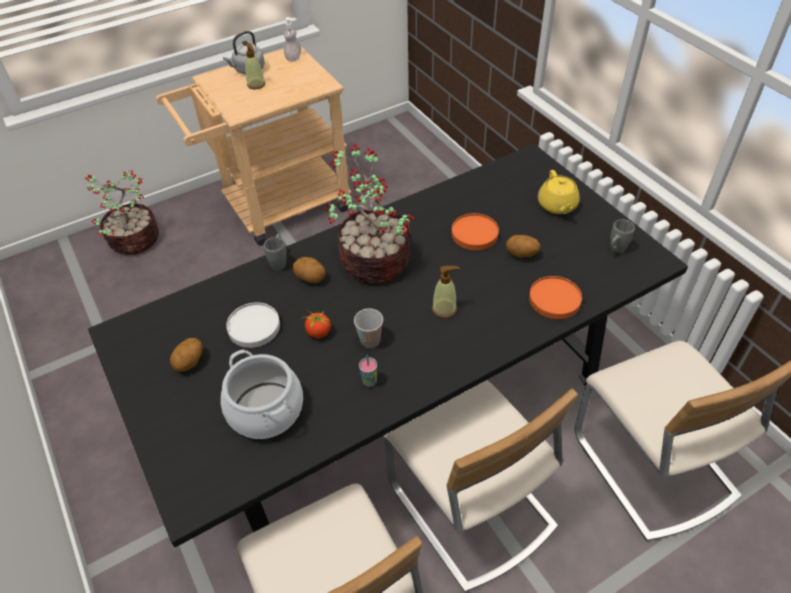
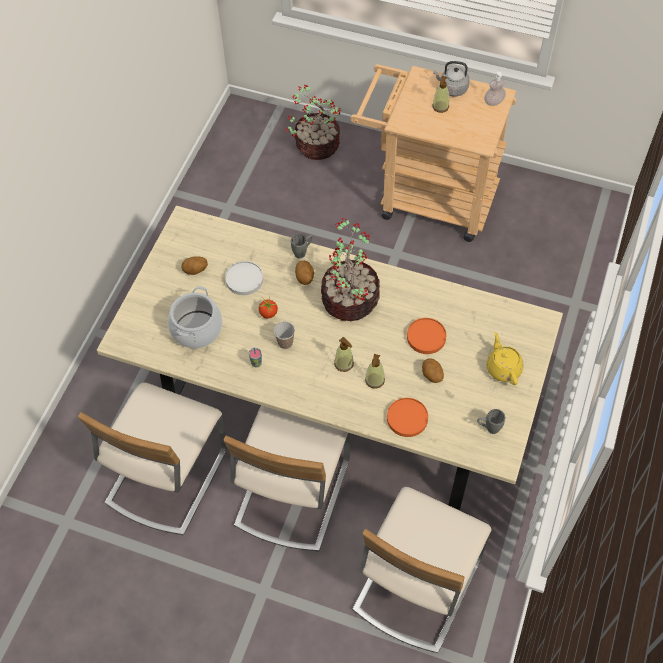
camera: 50 degrees right, 10 degrees up
(399, 400) = (333, 399): black dining table -> beige dining table
(487, 297) = (374, 380): none -> soap dispenser
(557, 205) = (503, 368): yellow teapot -> yellow teapot turned 120 degrees clockwise

